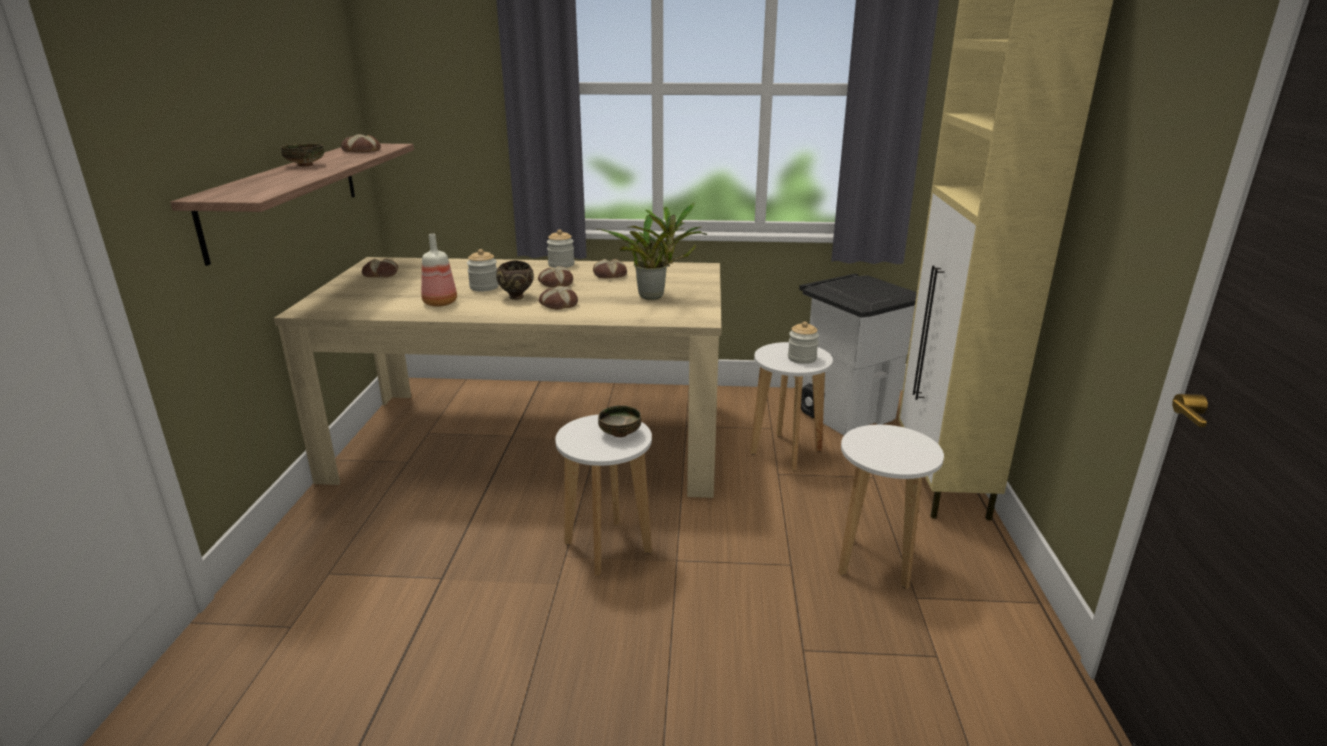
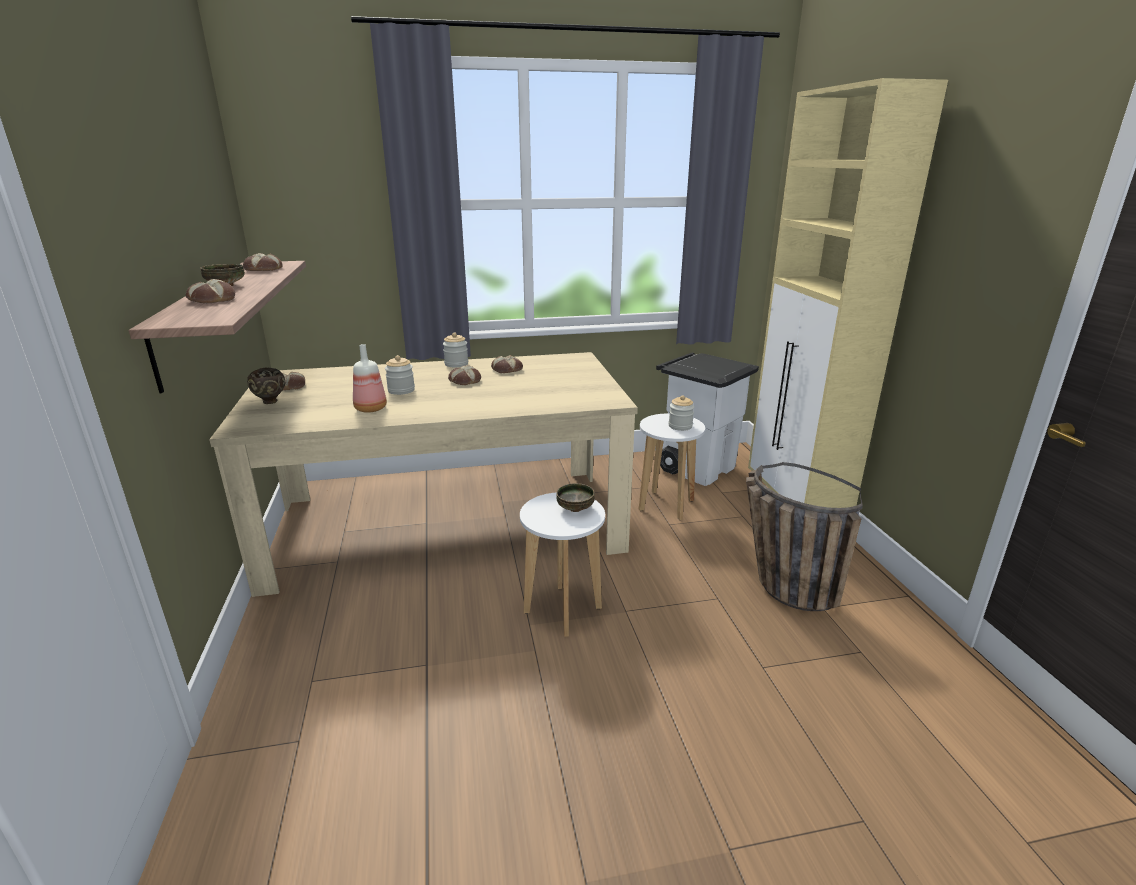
camera: 15 degrees left, 0 degrees up
(516, 297) = (439, 397): brown bowl -> brown bowl (270, 402)
(558, 304) = (482, 400): bread -> bread (211, 300)
(655, 296) = (561, 385): potted plant -> none
(876, 562) = (779, 584): white stool -> basket

